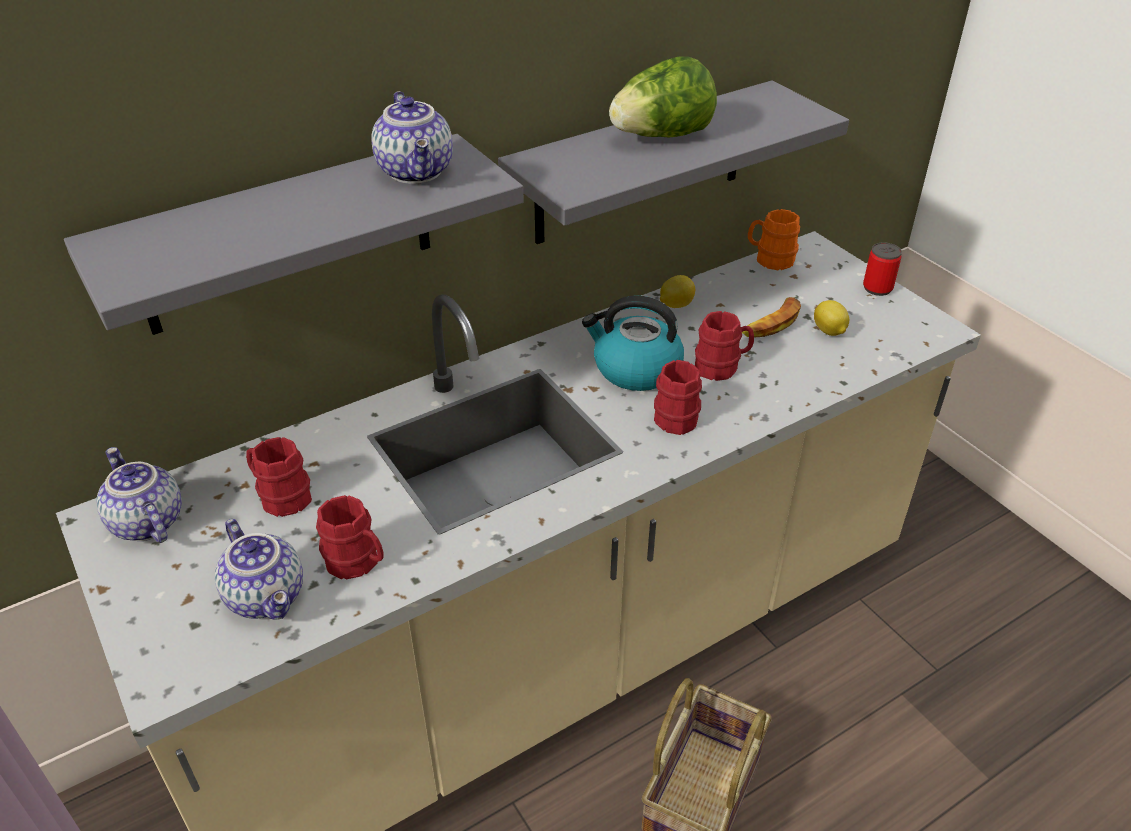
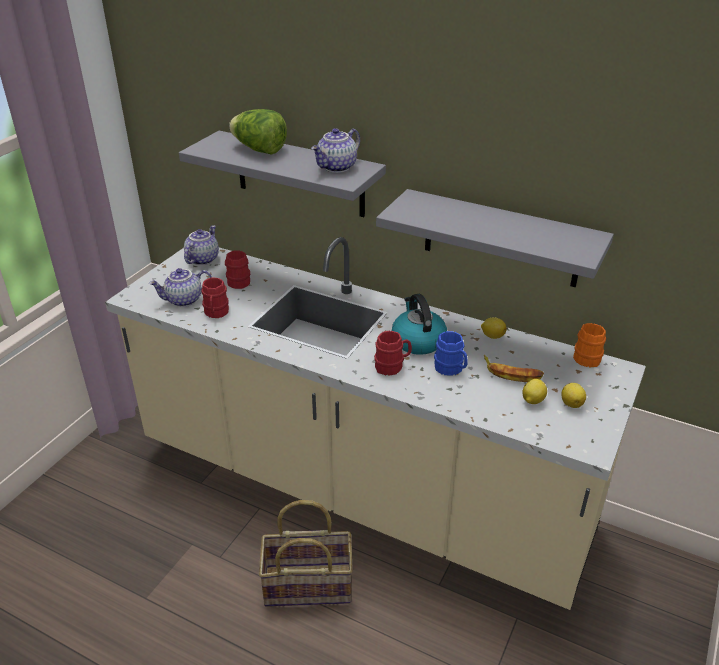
camera: 60 degrees right, 5 degrees down
(268, 596) = (184, 300): teapot -> teapot turned 45 degrees clockwise
(661, 136) = (485, 220): lettuce -> lettuce (259, 150)
(722, 367) = (451, 369): red mug -> blue mug
(851, 307) = (571, 403): none -> lemon
(877, 288) = (608, 409): can -> none

